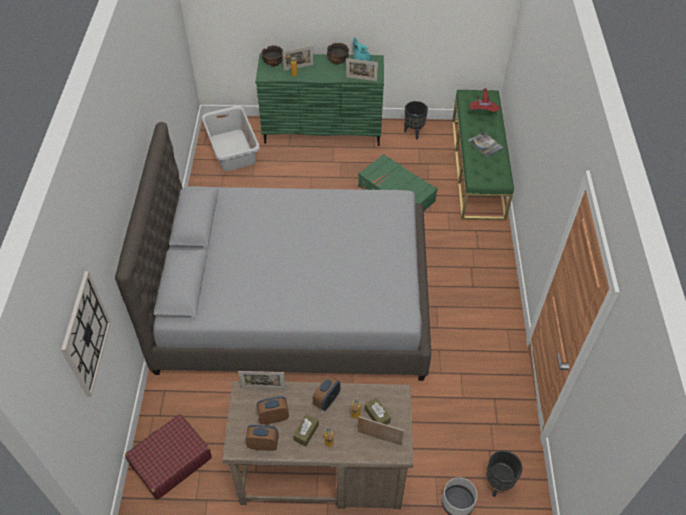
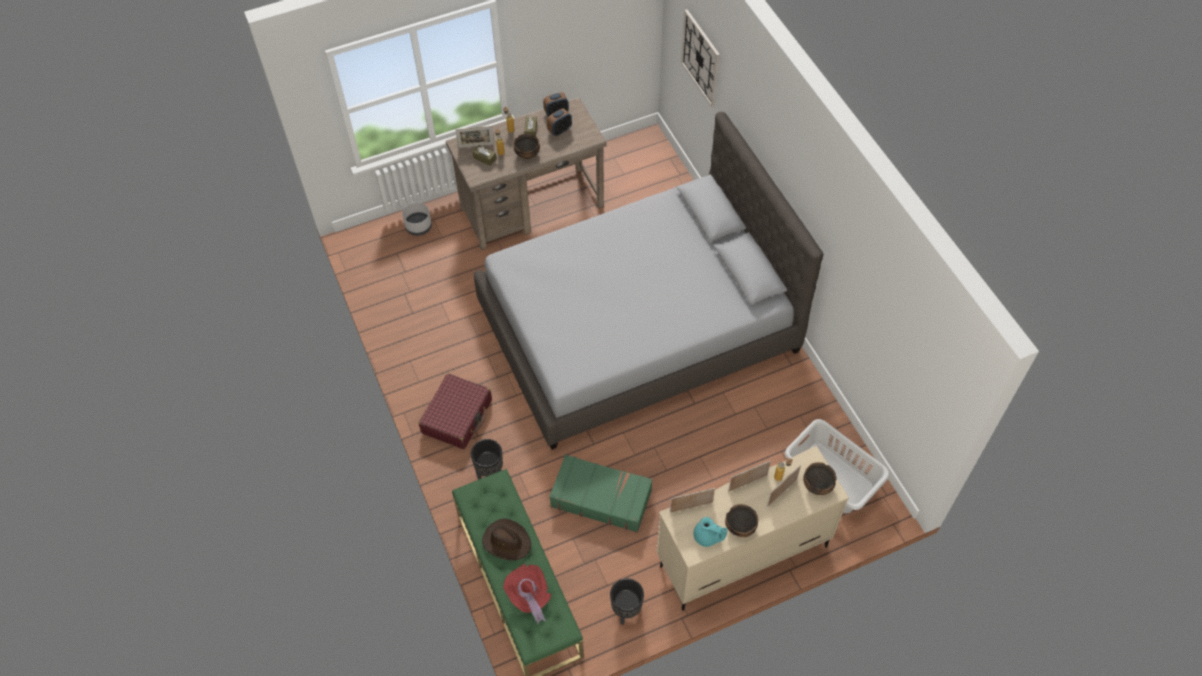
camera: 155 degrees right, 5 degrees up
(170, 461) = (650, 171): red suitcase -> red suitcase (457, 416)
(263, 387) = (579, 145): picture frame -> picture frame (747, 483)
(322, 133) = (742, 555): green dresser -> beige dresser
(327, 400) = (527, 154): alarm clock -> bowl
(485, 145) = (506, 541): book -> brown hat
(498, 484) = (390, 251): black planter -> black planter (489, 473)

